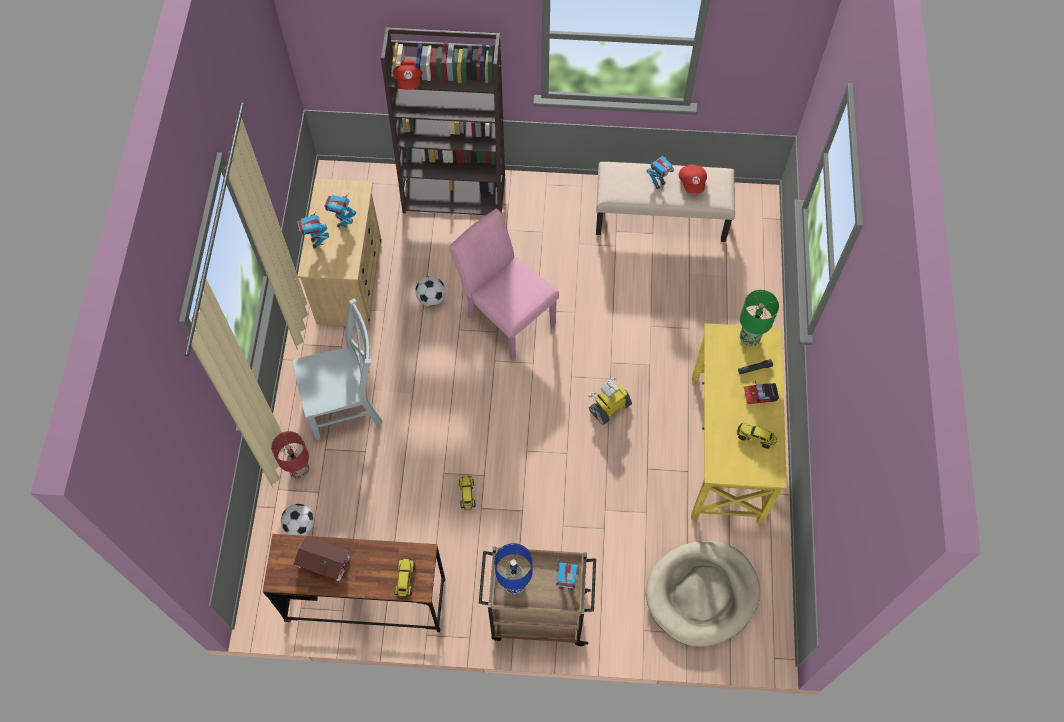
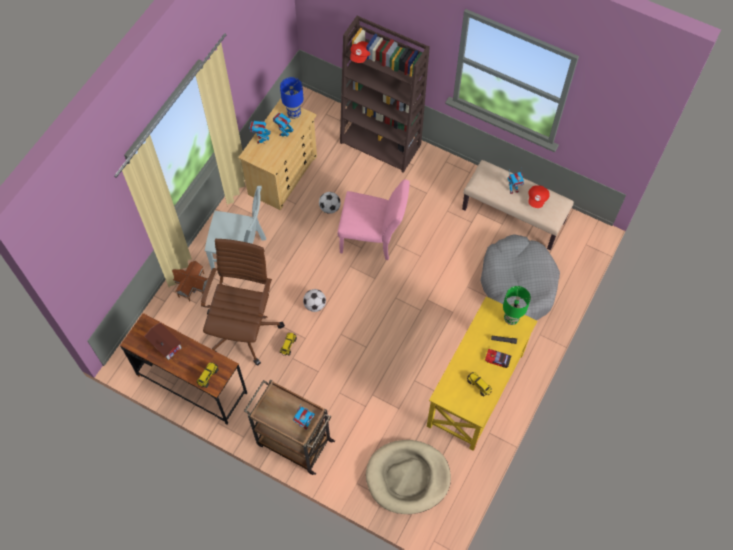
camera: 25 degrees right, 0 degrees up
(299, 470) = (191, 284): red table lamp -> toy house
(300, 525) = (175, 319): football -> football (315, 305)
(398, 496) = (244, 327): none -> brown office chair
(506, 315) = (373, 239): pink chair -> pink chair turned 120 degrees clockwise
(515, 583) = (272, 409): blue table lamp -> blue table lamp (294, 114)
(609, 406) = (410, 328): toy robot -> none
(709, 298) = (518, 284): none -> grey dog bed

